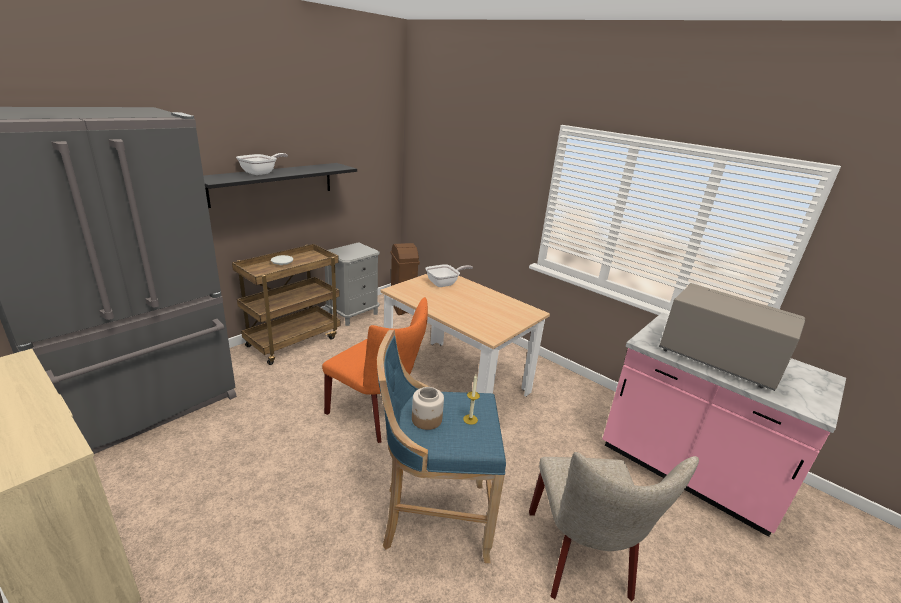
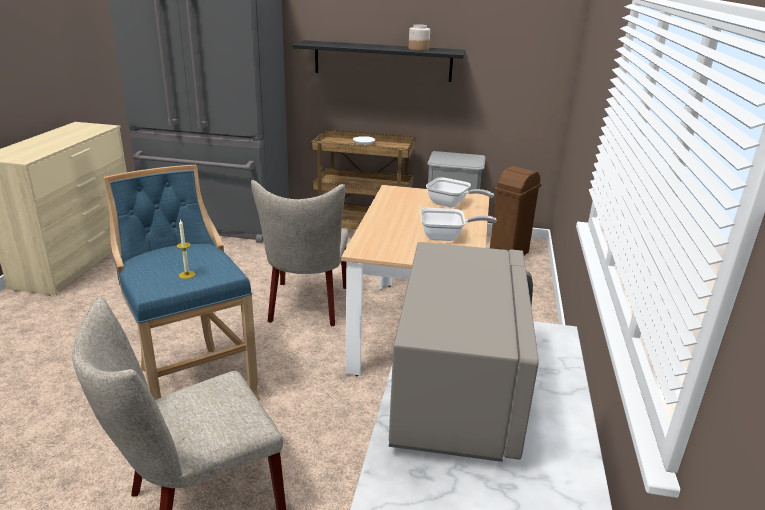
camera: 60 degrees right, 0 degrees up
(261, 173) = (361, 45): frying pan -> frying pan (446, 237)
(377, 414) = (307, 307): orange chair -> beige chair
(426, 420) = (170, 257): jar -> jar (418, 49)

